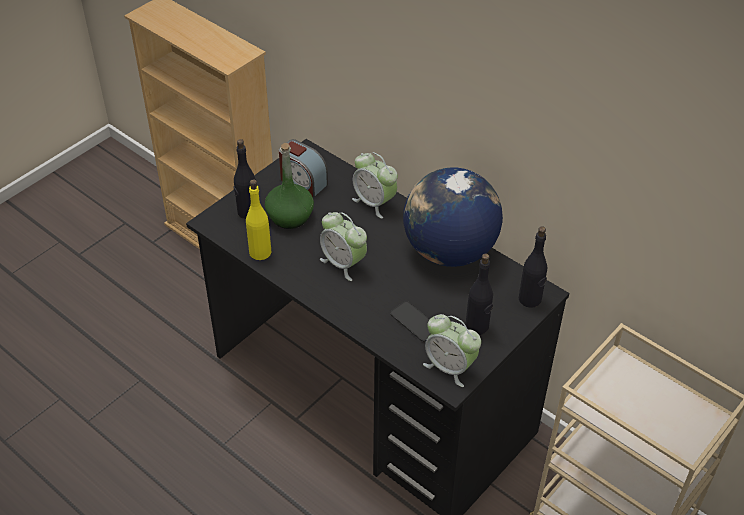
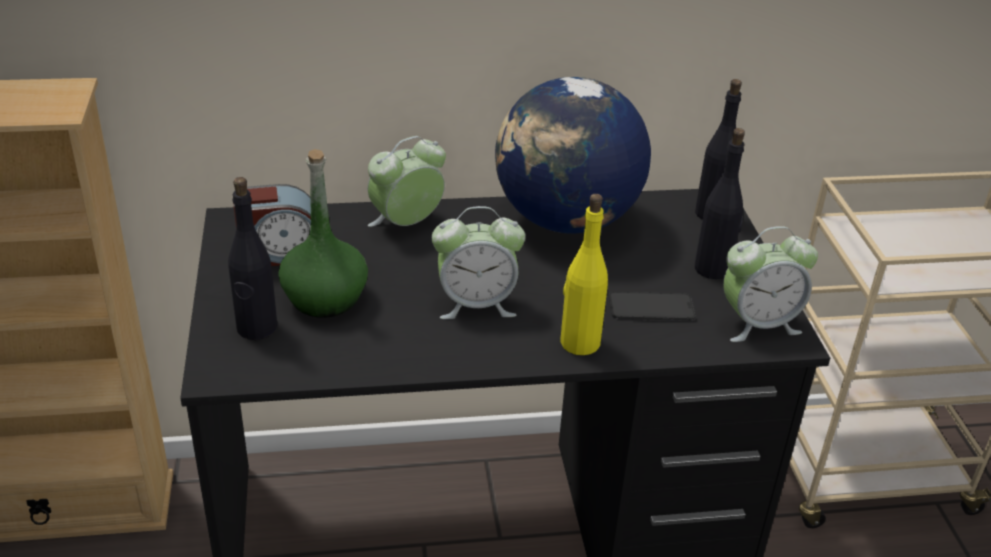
camera: 50 degrees left, 10 degrees down
(260, 252) = (351, 360): yellow bottle -> yellow bottle (579, 342)
(374, 203) = (406, 224): alarm clock -> alarm clock turned 150 degrees clockwise

